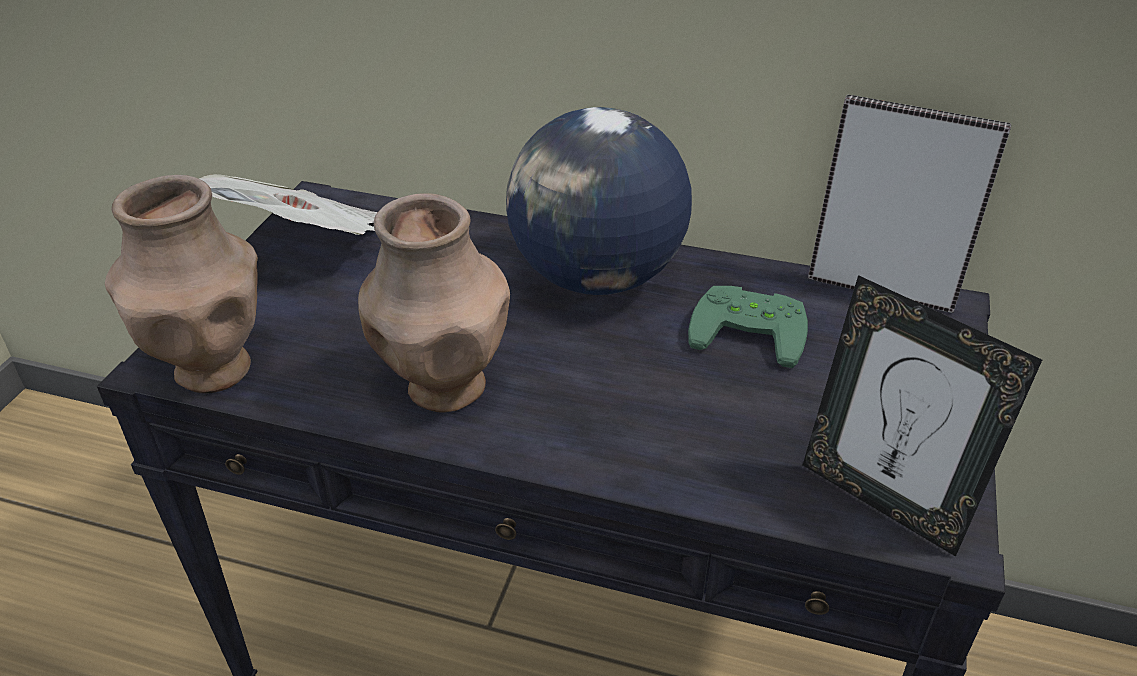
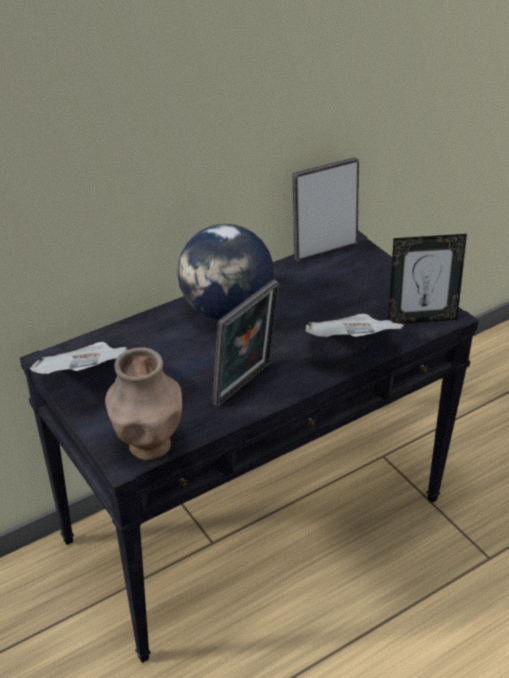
camera: 50 degrees left, 0 degrees up
(444, 388) = (245, 385): brown vase -> picture frame
(682, 453) = (351, 347): none -> newspaper
(750, 328) = (307, 292): green game controller -> none

